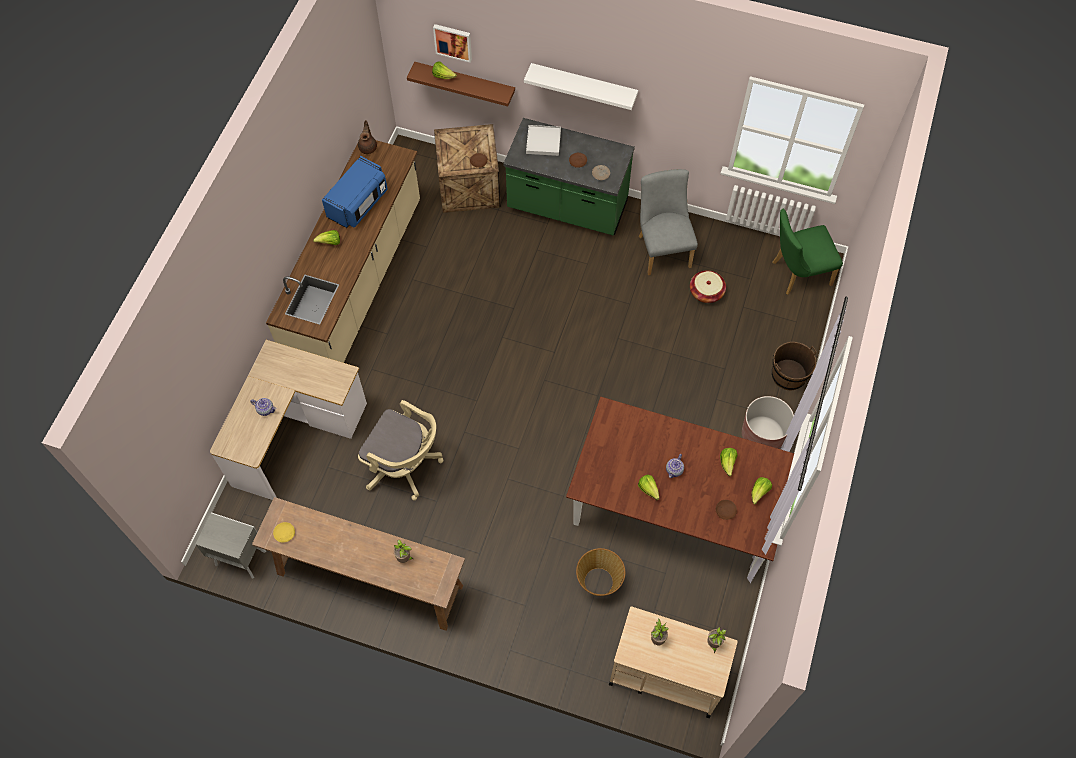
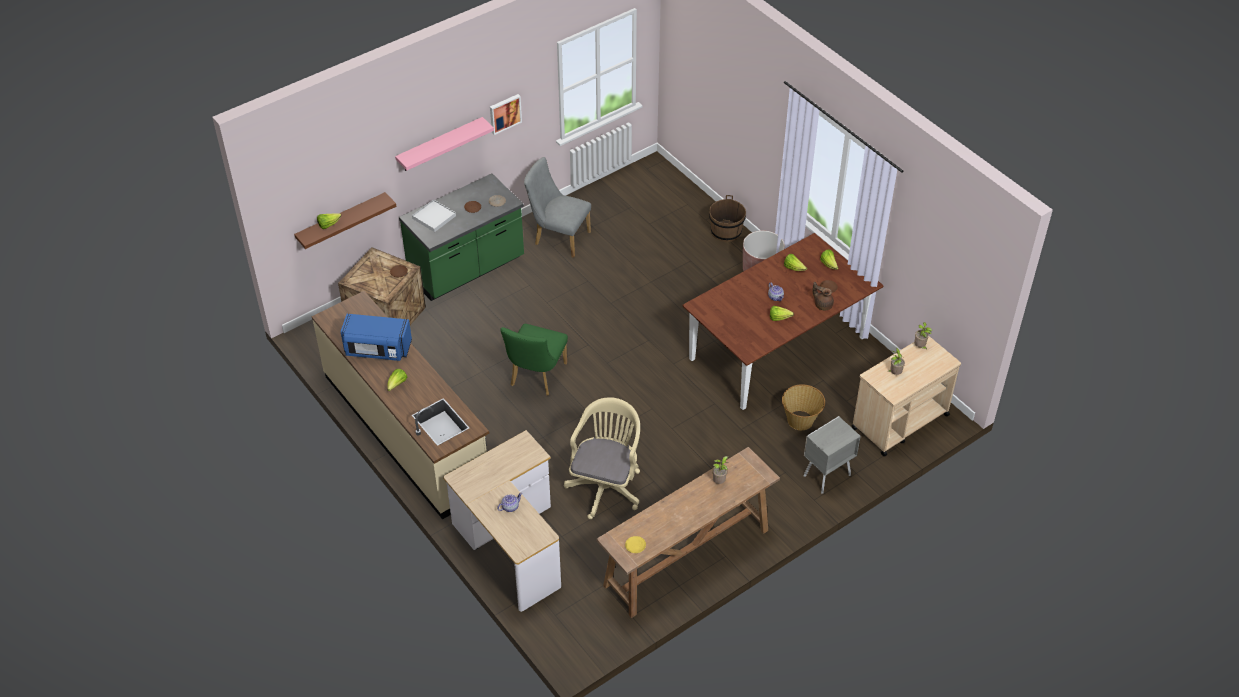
camera: 55 degrees left, 15 degrees down
(240, 557) = (594, 637): grey nightstand -> grey nightstand (826, 476)
(358, 203) = (377, 349): blue microwave -> blue microwave turned 120 degrees clockwise
(368, 147) = (327, 317): brown teapot -> brown teapot (822, 304)
(405, 466) = (606, 485): beige office chair -> beige office chair turned 45 degrees counterclockwise
(453, 41) = (326, 185): picture -> picture (504, 113)
(583, 85) = (440, 145): white shelf -> pink shelf
(706, 292) = (619, 235): basket -> none
(796, 274) = (650, 182): green chair -> green chair (536, 377)

